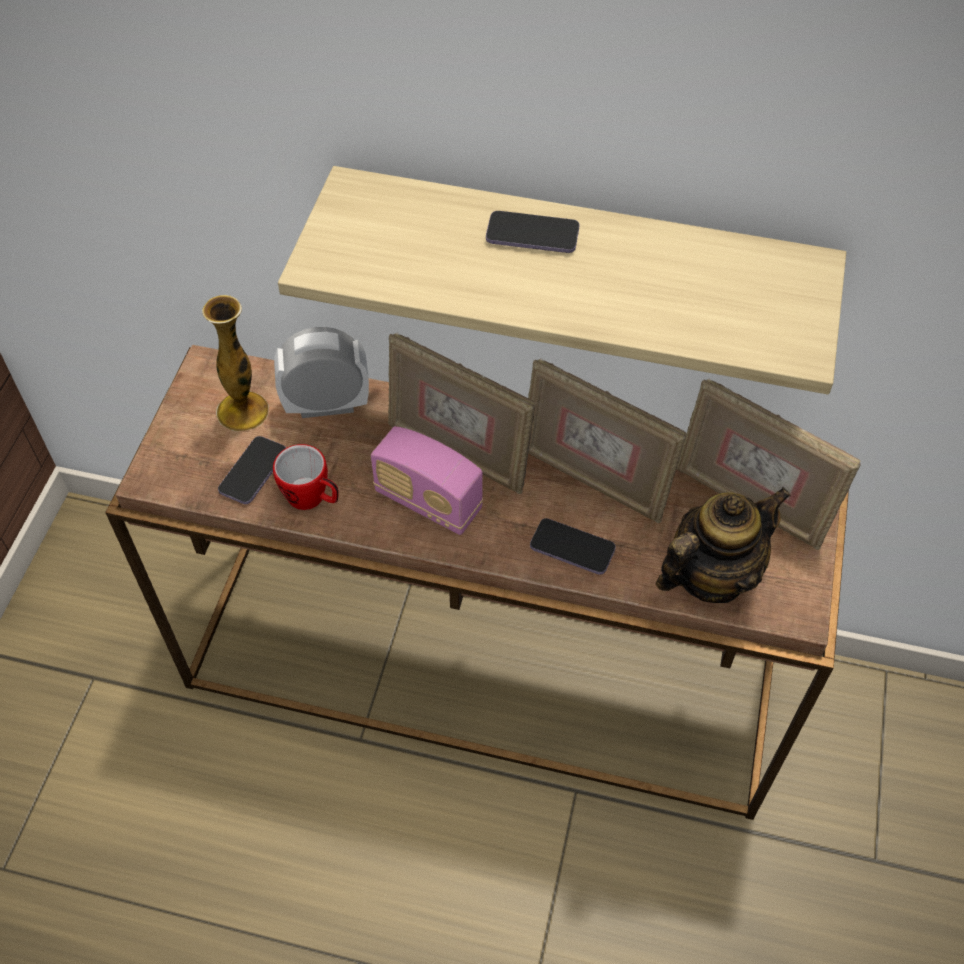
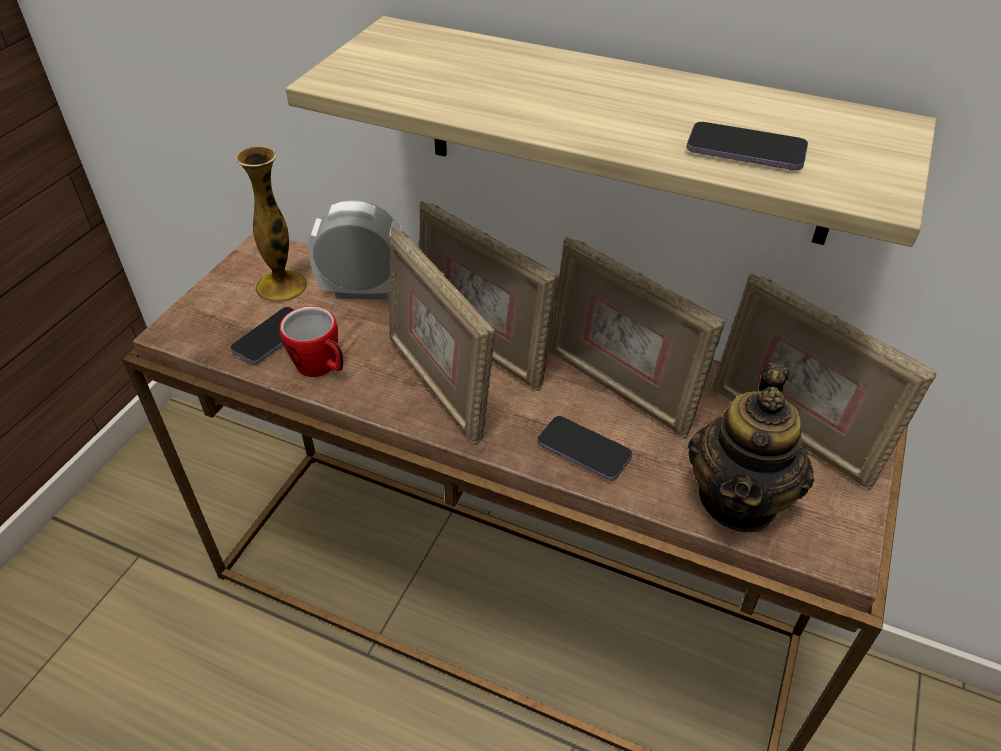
camera: 10 degrees right, 10 degrees down
(428, 501) = (439, 386): radio -> picture frame
(532, 235) = (572, 76): phone -> phone (745, 150)
(711, 575) = (738, 499): teapot -> teapot turned 135 degrees clockwise

